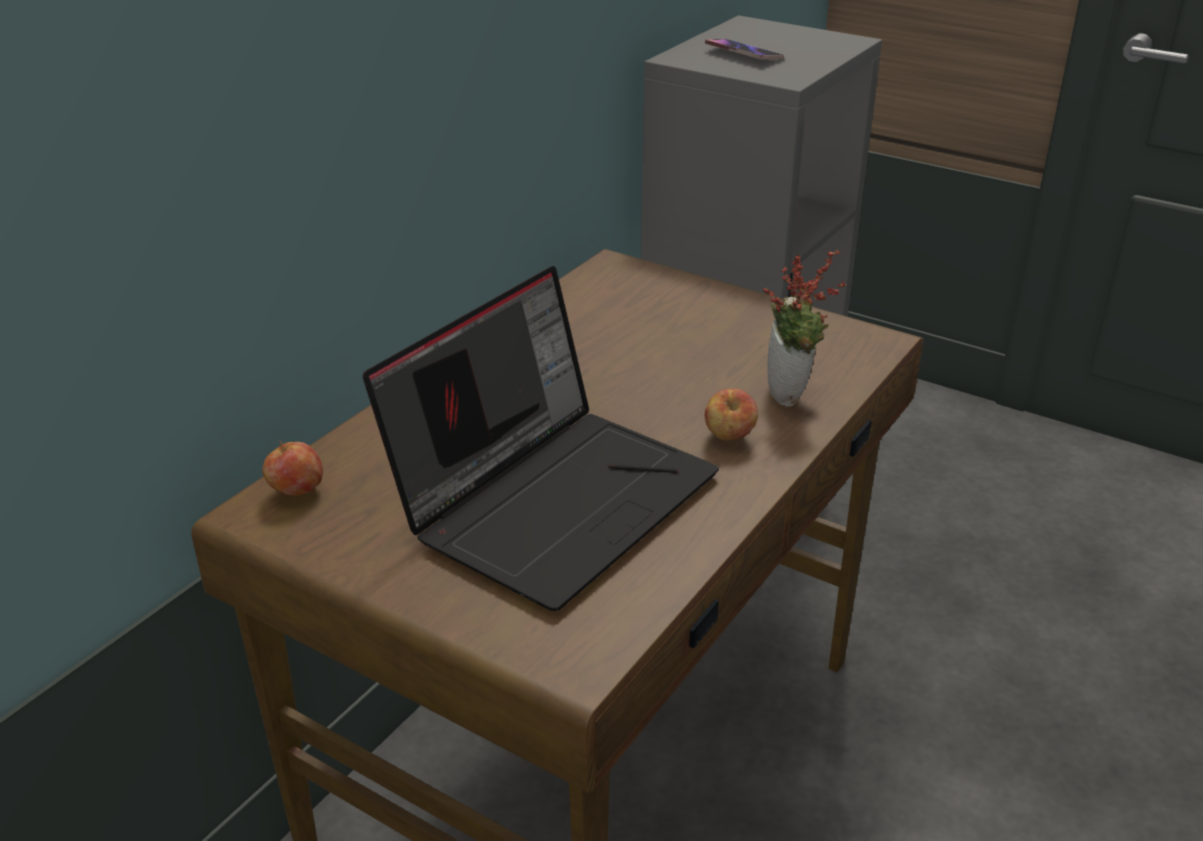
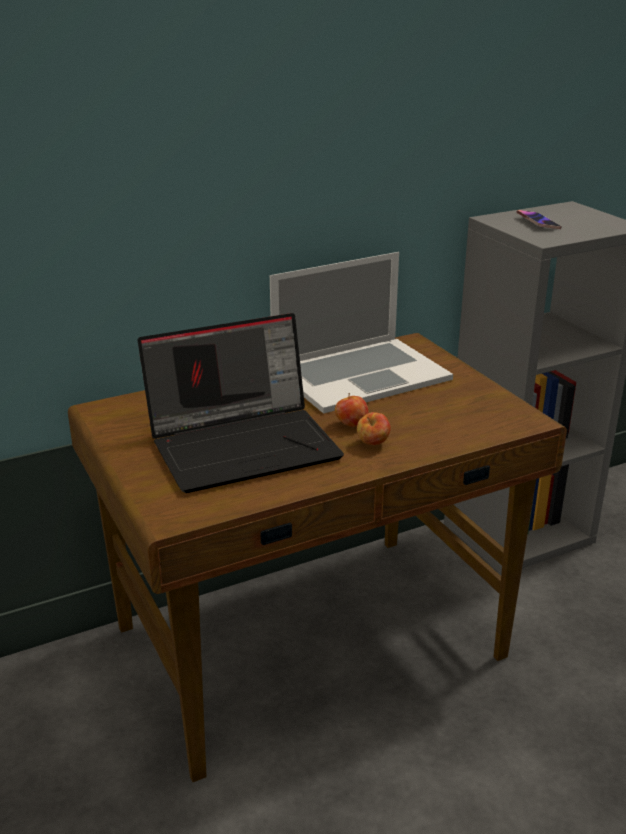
camera: 30 degrees right, 5 degrees down
(296, 491) = (126, 406): apple -> apple (351, 425)
(597, 333) = (360, 374): none -> laptop
(792, 395) = (437, 434): potted plant -> none

